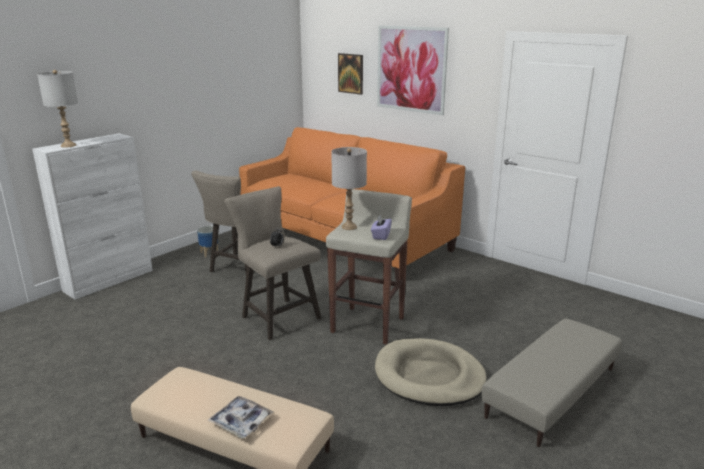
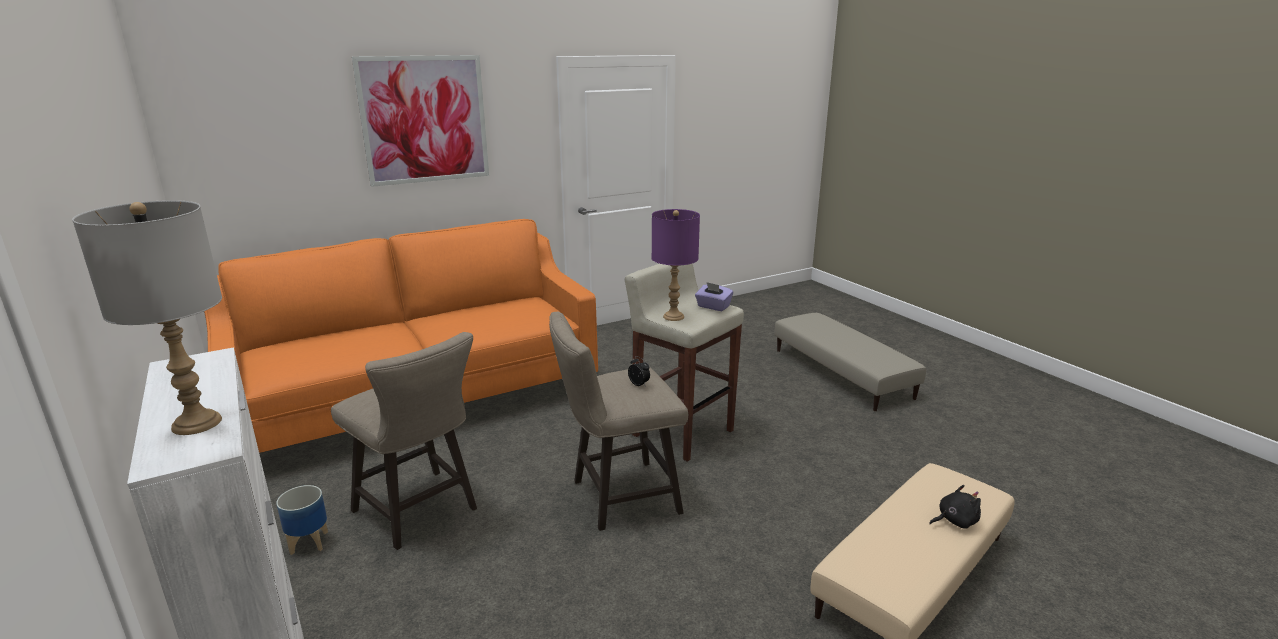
camera: 70 degrees left, 0 degrees up
(241, 421) = (954, 521): tray -> black plush toy
(349, 227) = (673, 316): grey table lamp -> purple table lamp
(351, 73) = (299, 143): picture -> none
(429, 376) = (803, 421): beige dog bed -> none

